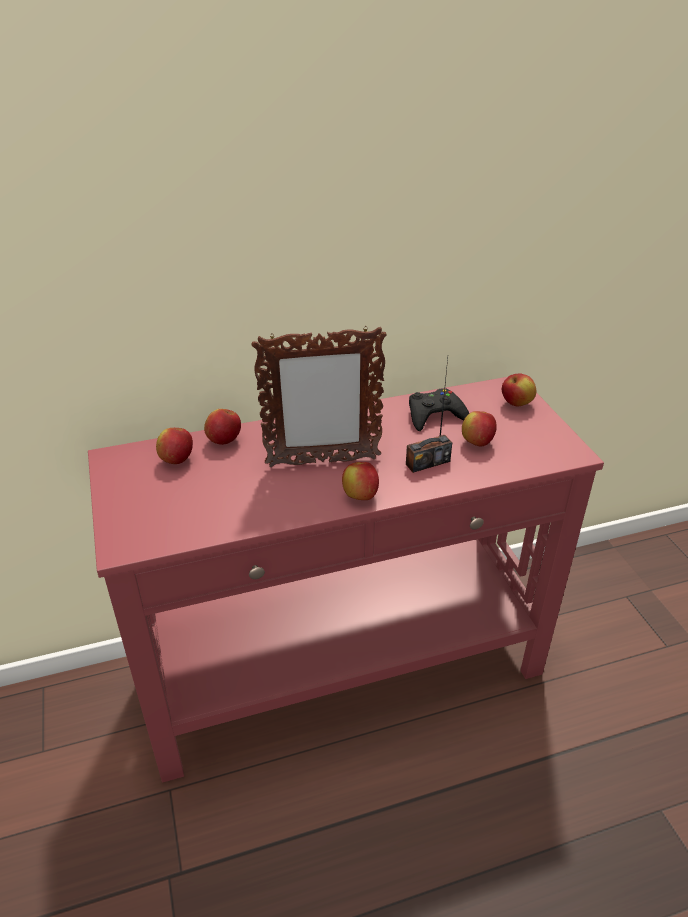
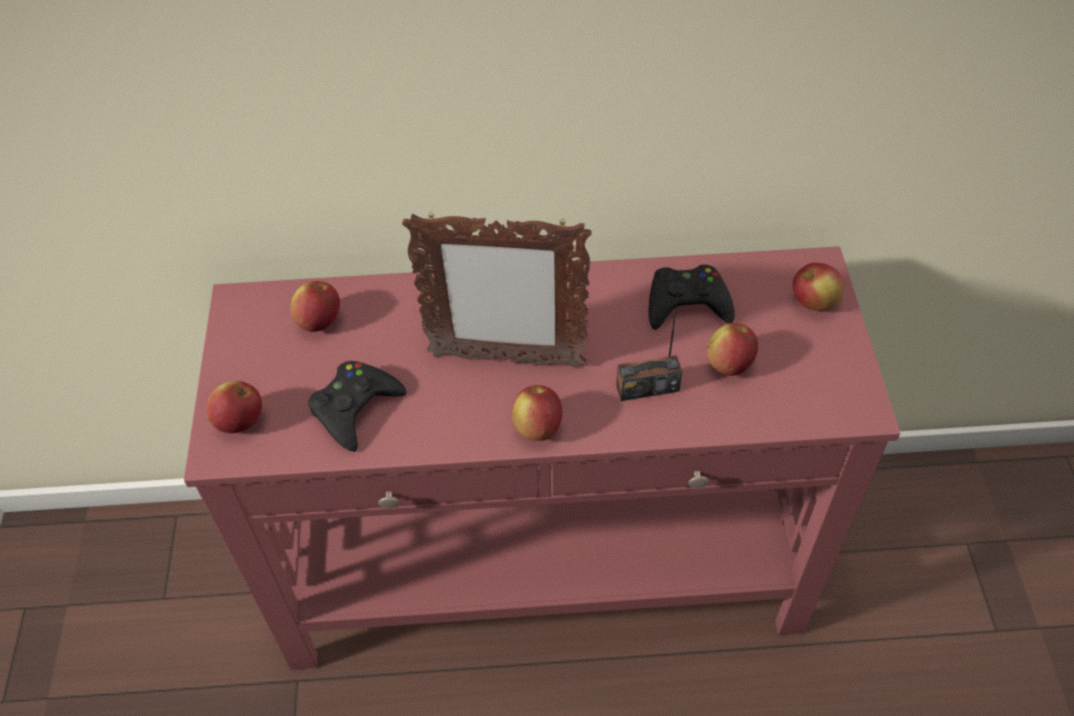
camera: 15 degrees right, 15 degrees up
(221, 505) = (355, 408): none -> black game controller
(224, 440) = (388, 299): apple -> apple (240, 421)

